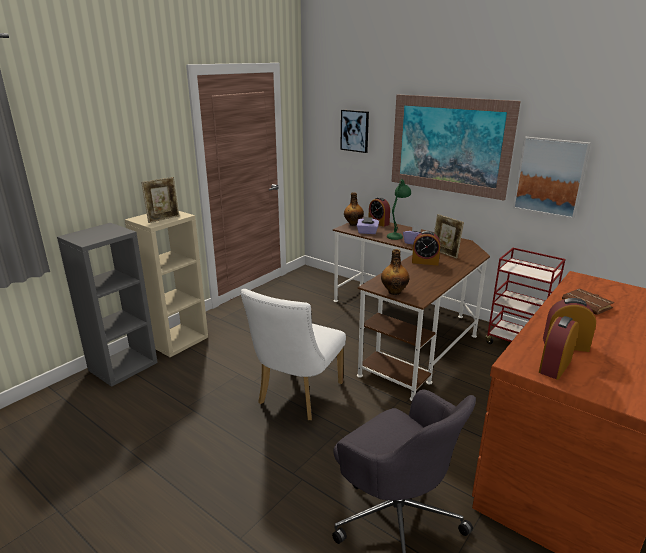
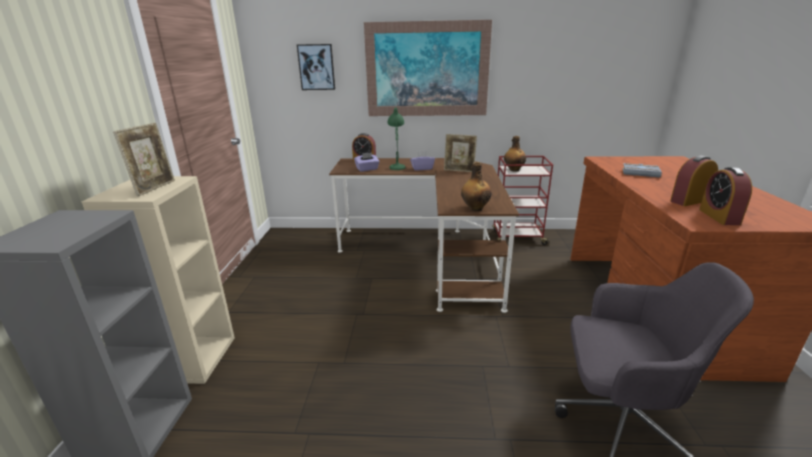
camera: 35 degrees left, 0 degrees up
(297, 396) = (407, 356): white chair -> none
(353, 224) = (343, 165): bottle -> bottle (513, 170)
(425, 262) = (456, 180): alarm clock -> none
(550, 176) = (523, 87): picture -> none
(588, 304) = (641, 173): brown book -> grey book

